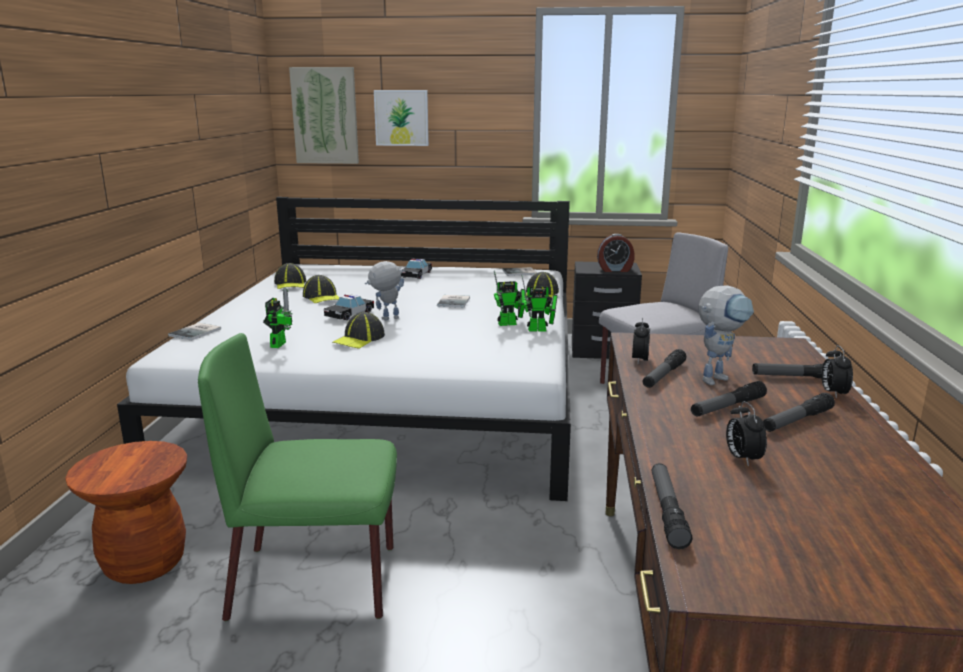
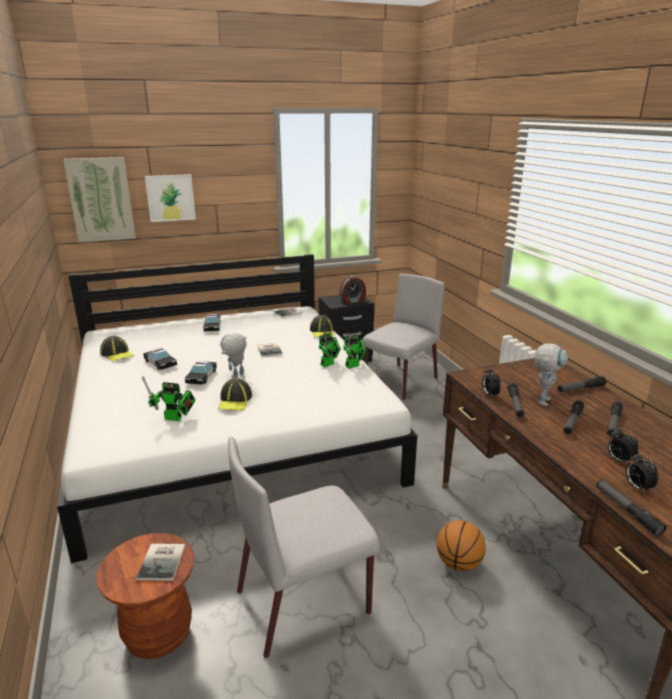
camera: 25 degrees left, 5 degrees up
(197, 332) = (90, 422): book -> book (163, 561)
(279, 343) = (175, 418): toy robot -> toy robot turned 120 degrees clockwise
(318, 581) = (305, 601): green chair -> grey chair
(322, 297) = (160, 363): cap -> toy car
(547, 602) = (459, 563): none -> basketball
(833, 393) = (608, 397): alarm clock -> alarm clock (637, 487)

